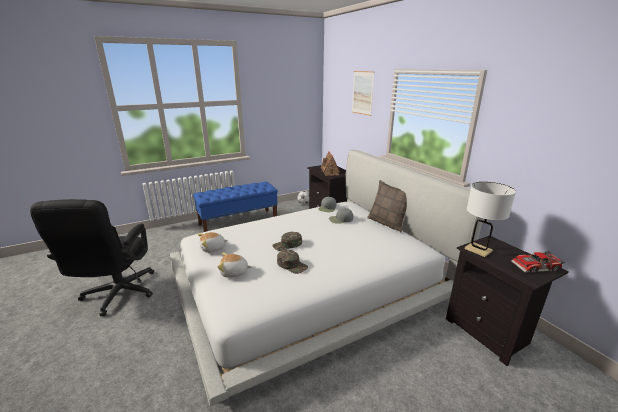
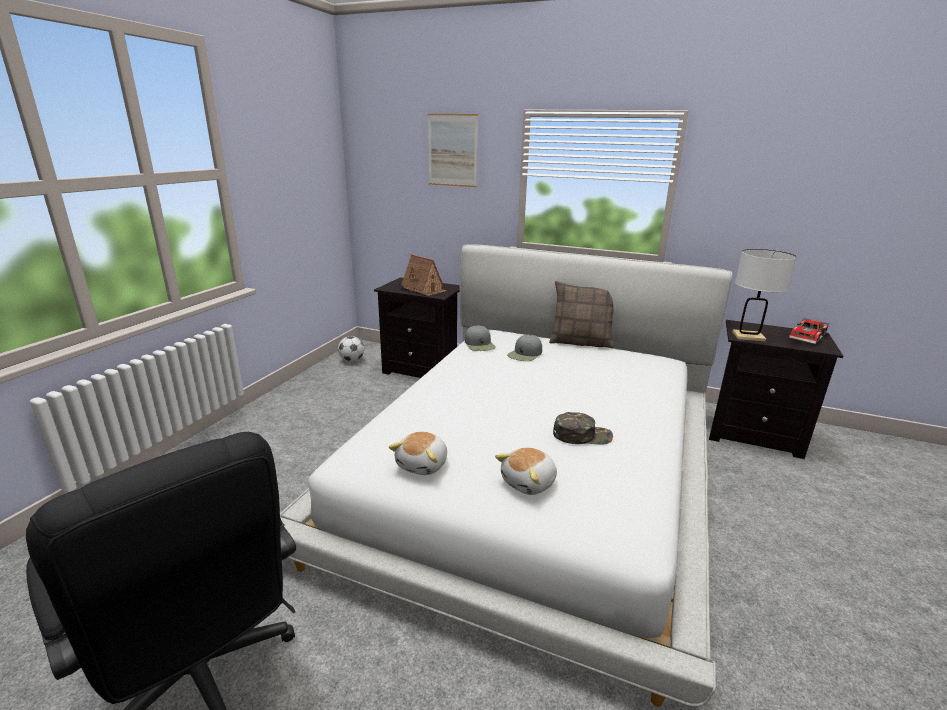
camera: 40 degrees left, 0 degrees up
(239, 222) = (275, 425): blue bench -> none
(287, 245) = (525, 411): green cap -> none

